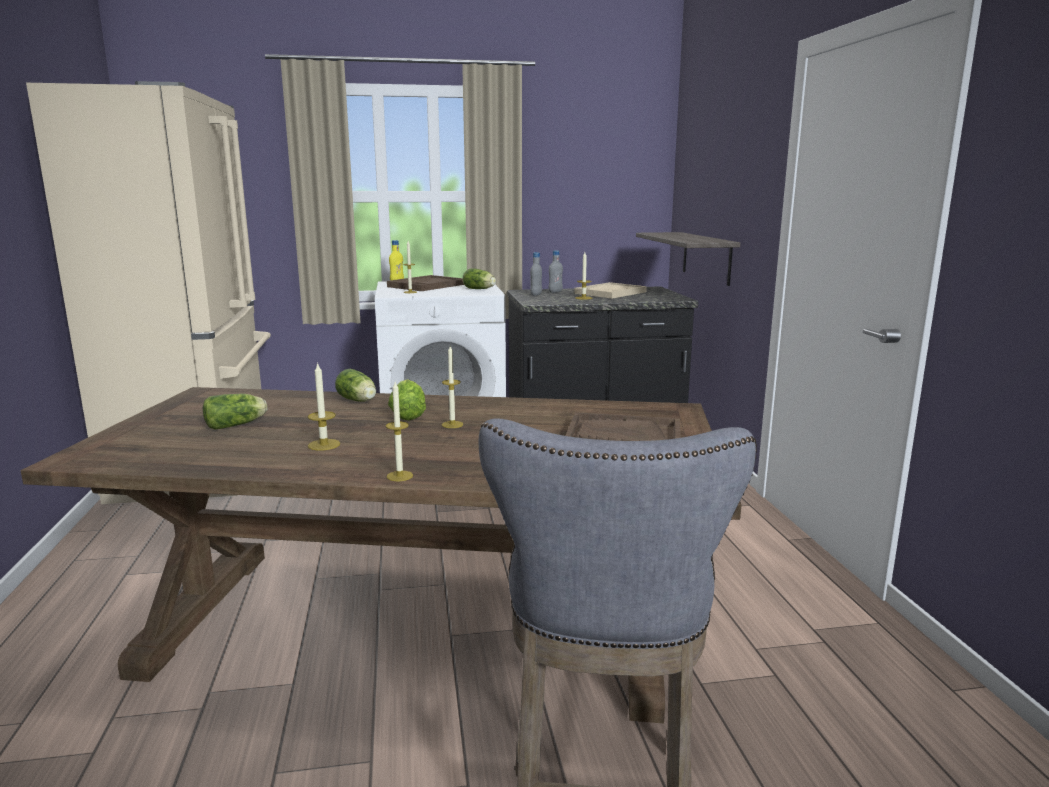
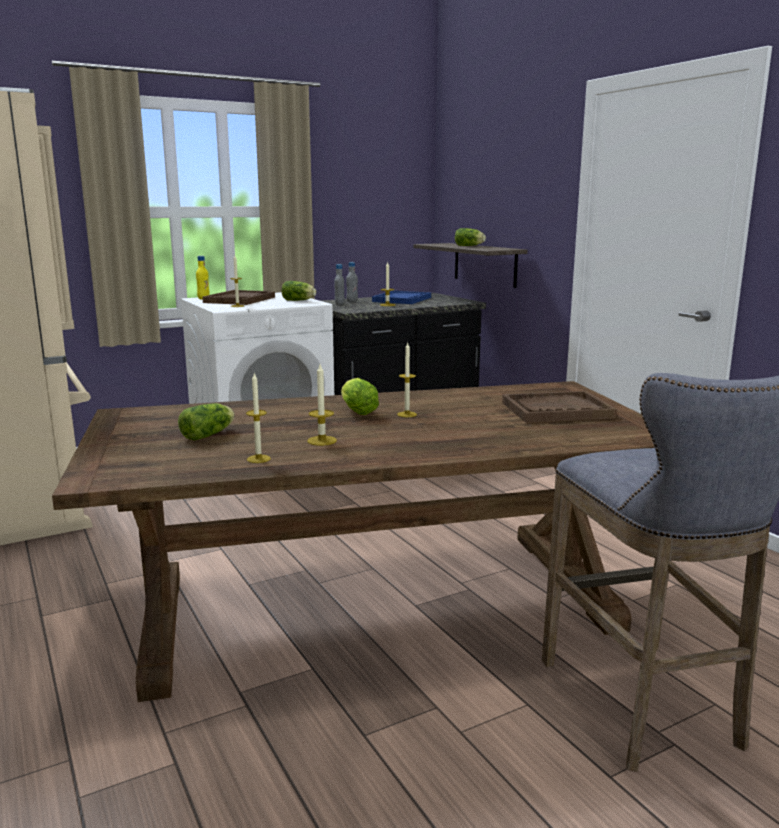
camera: 20 degrees left, 0 degrees up
(358, 401) = (291, 405): lettuce -> lettuce (470, 246)
(399, 476) = (428, 455): candle -> candle (258, 459)
(610, 293) = (402, 299): beige tray -> blue tray

